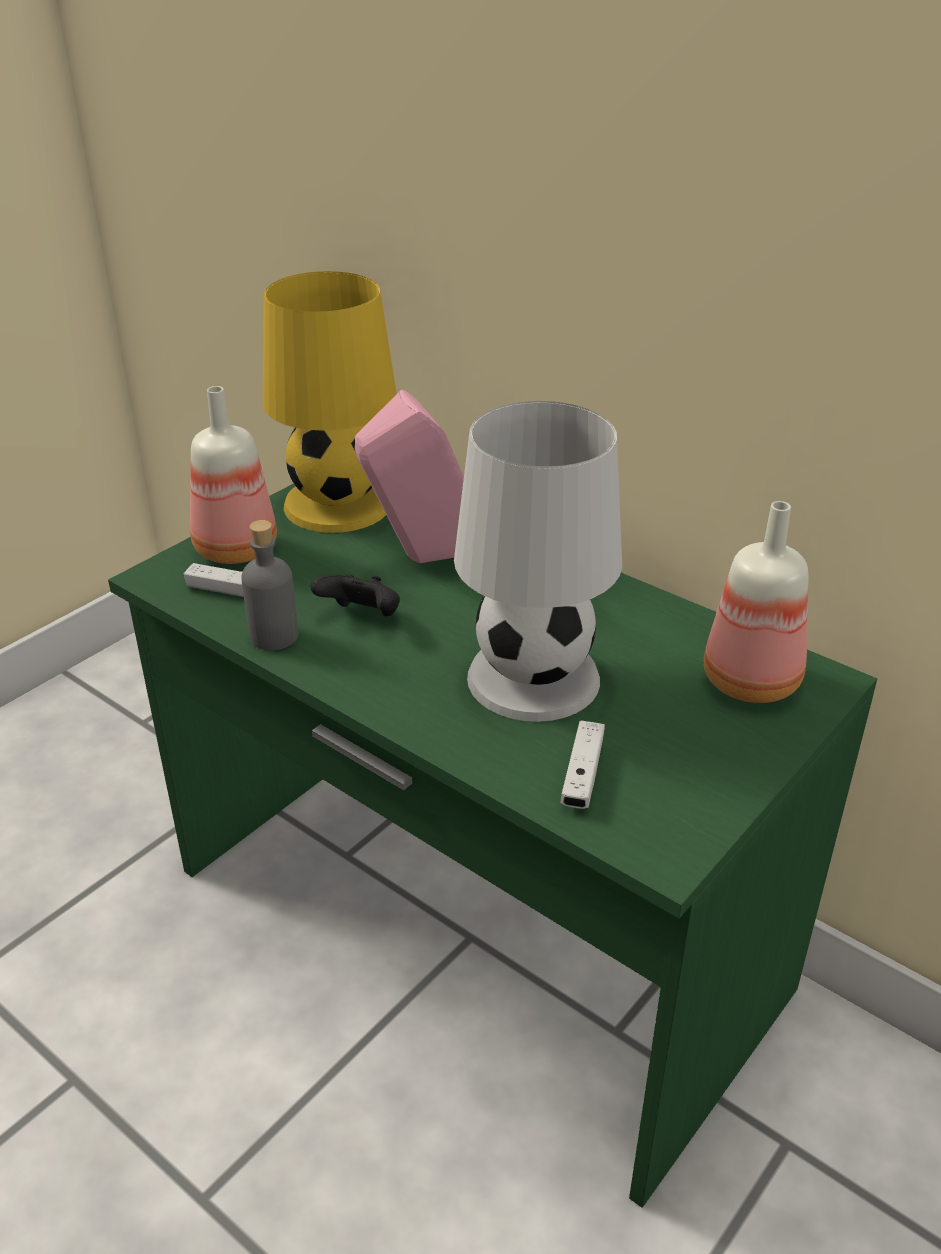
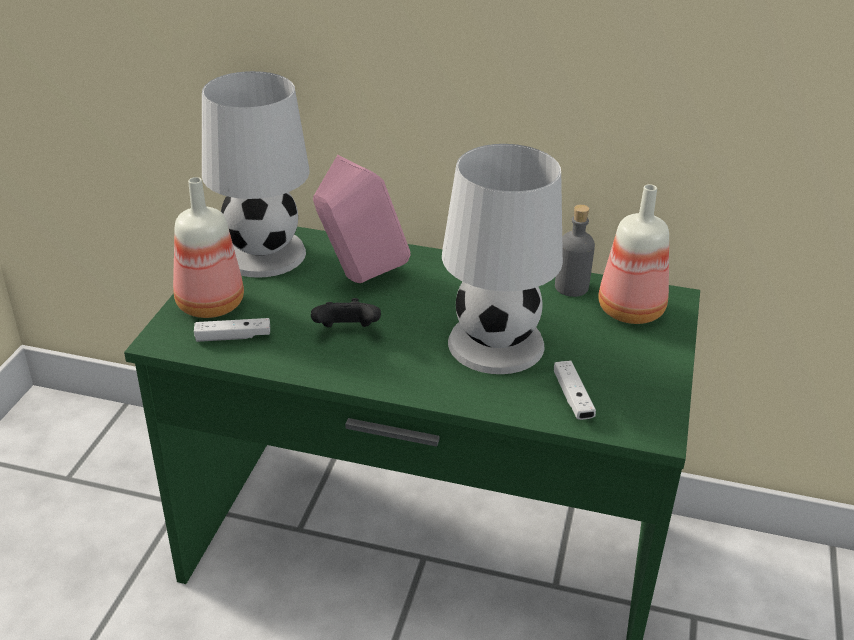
camera: 25 degrees left, 0 degrees up
(274, 636) = (292, 361): grey bottle -> grey bottle (571, 287)
(339, 504) = (264, 253): yellow table lamp -> white table lamp

